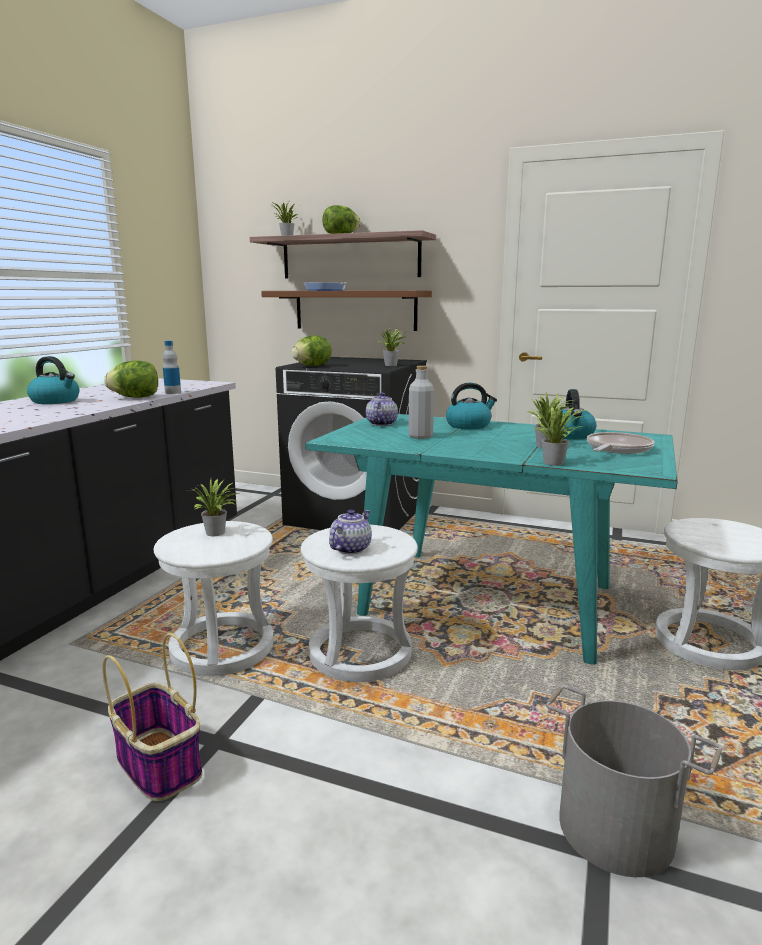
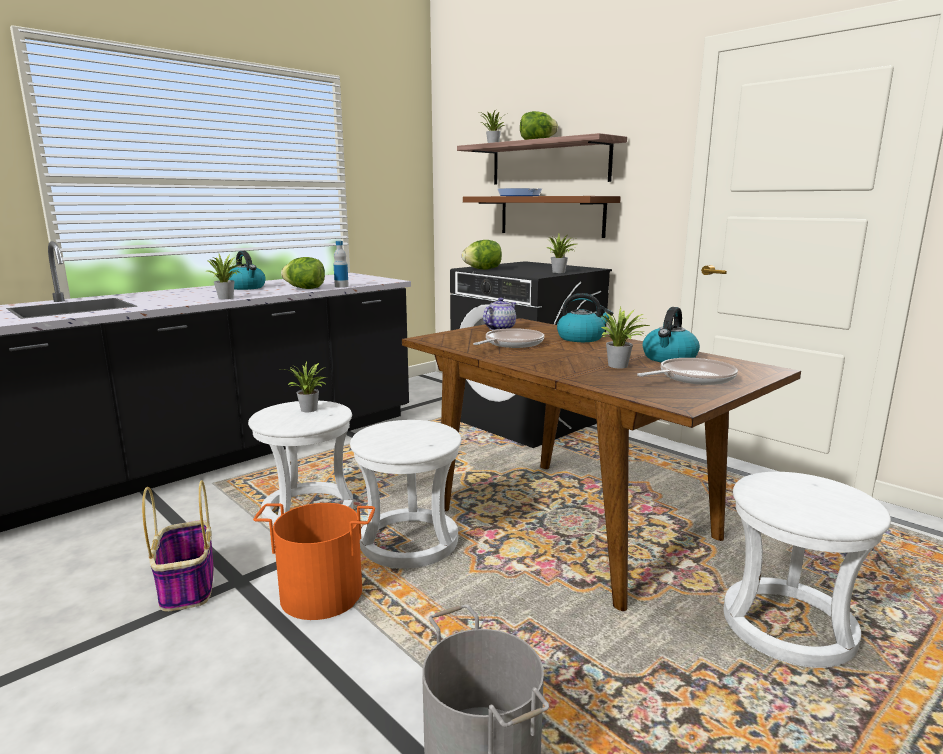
camera: 25 degrees right, 0 degrees up
(322, 726) = (322, 593): none -> orange bucket
(350, 548) = (392, 440): teapot -> none
(420, 436) = (511, 344): grey bottle -> frying pan
(485, 600) = (572, 523): turquoise dining table -> brown dining table
(555, 462) = (592, 383): potted plant -> potted plant (228, 298)

